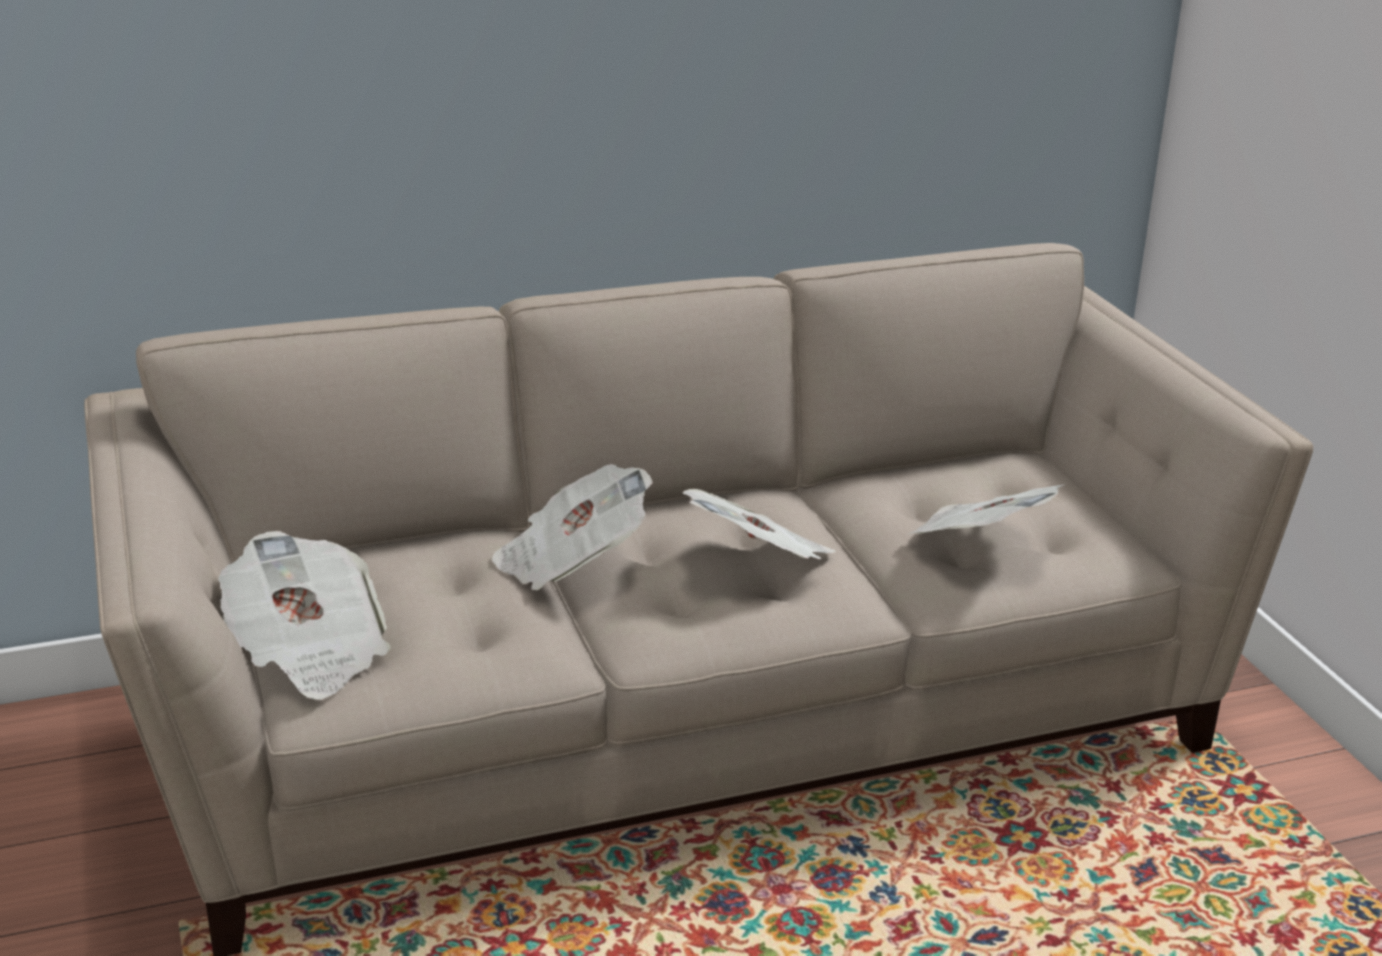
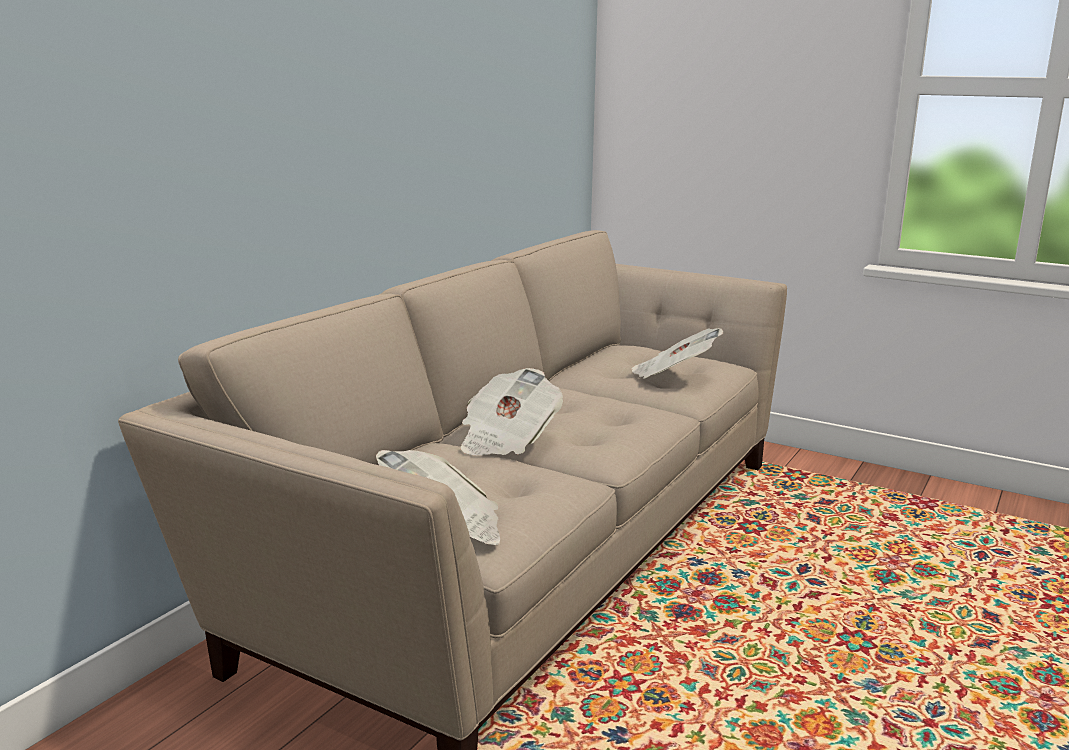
camera: 40 degrees left, 10 degrees down
(760, 561) = (596, 410): newspaper -> none

